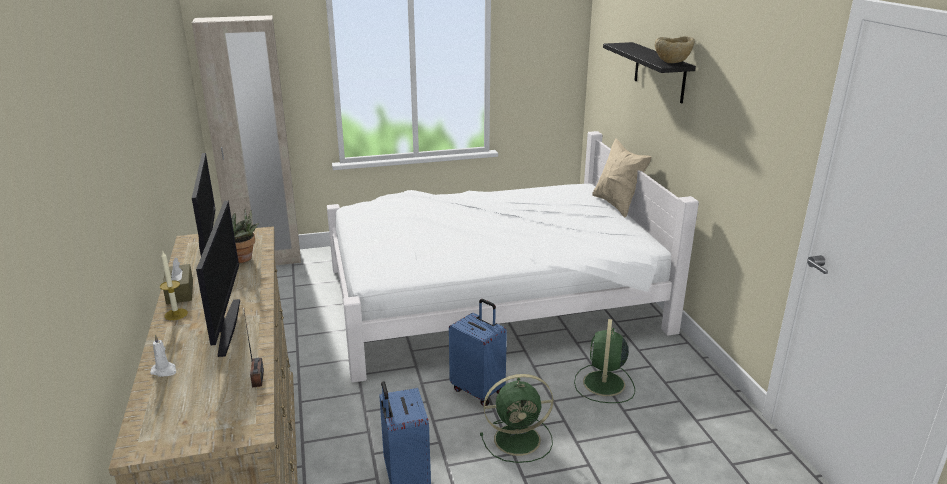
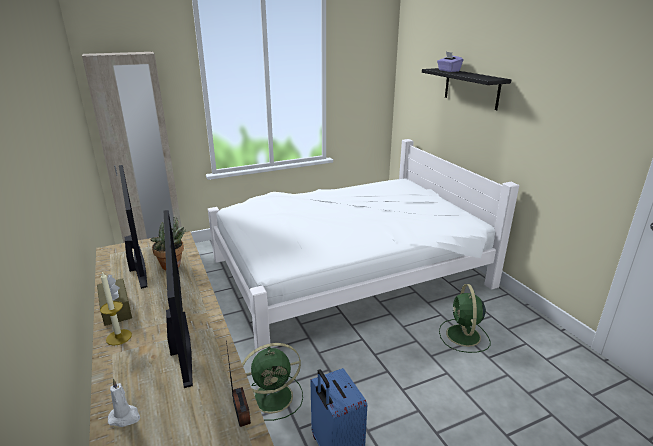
camera: 10 degrees left, 0 degrees up
(479, 390) = (368, 354): blue suitcase -> none
(519, 439) = (418, 395): green fan -> green fan (274, 397)
(617, 205) = (434, 193): beige pillow -> none
(633, 48) = (448, 71): none -> purple tissue box
(672, 63) = (492, 78): beige bowl -> none

